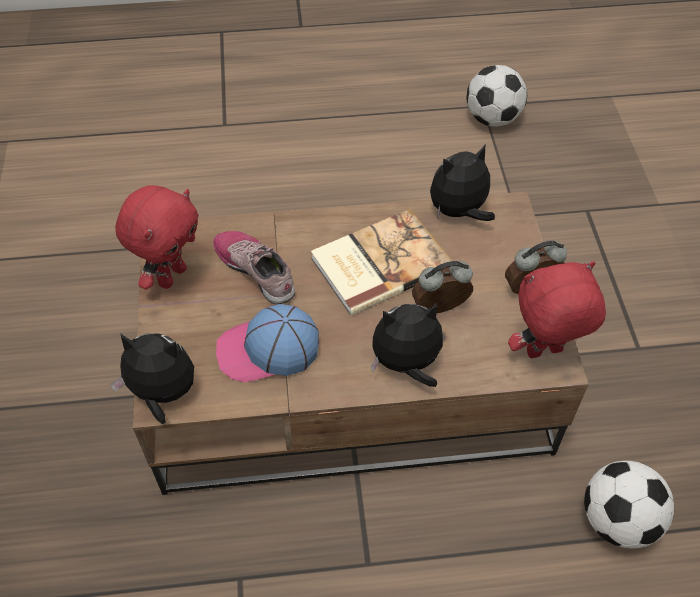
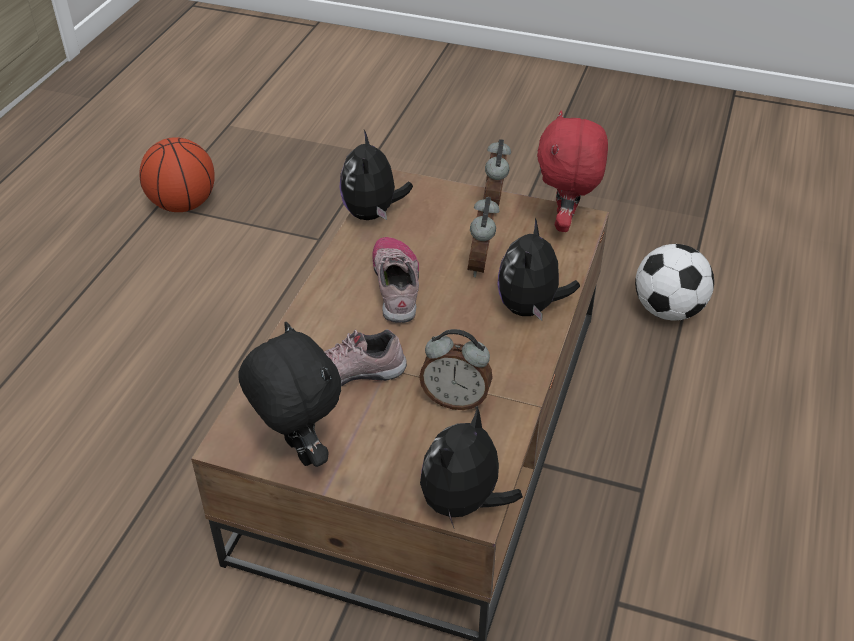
camera: 65 degrees left, 10 degrees down
(171, 275) = (298, 451): red plush toy -> black plush toy
(268, 350) = (455, 399): cap -> alarm clock
(378, 263) = (397, 285): book -> shoe
(492, 118) = (183, 205): football -> basketball

